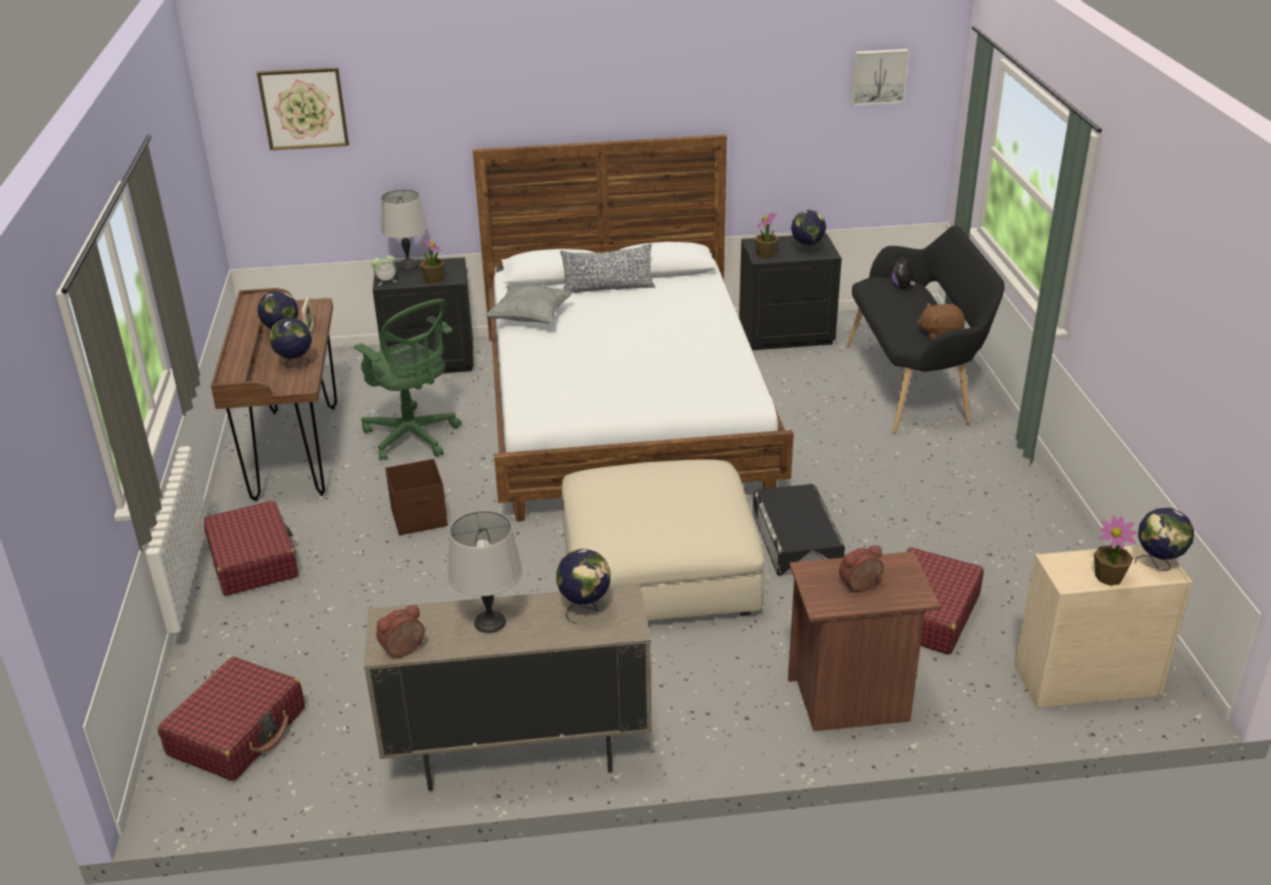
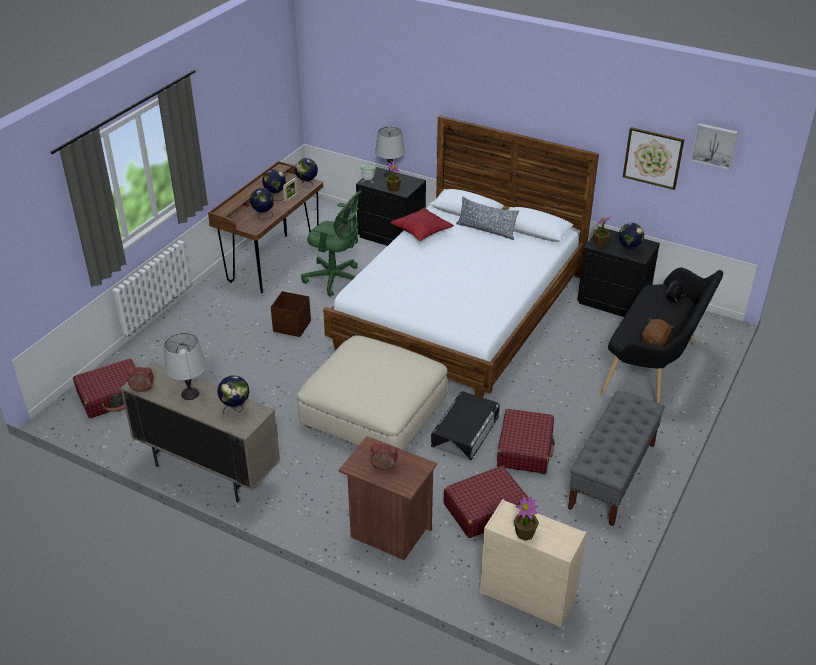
camera: 35 degrees right, 5 degrees up
(253, 560) = (199, 314): red suitcase -> red suitcase (525, 449)
(304, 108) = (350, 63): picture -> picture (653, 157)
(413, 437) = (336, 279): green office chair -> green office chair turned 60 degrees counterclockwise
(530, 318) = (422, 233): grey pillow -> red pillow
(940, 334) = (654, 342): brown plush toy -> brown plush toy turned 90 degrees clockwise
(1009, 510) = (612, 476): none -> grey bench
(1158, 565) = (563, 543): globe -> globe (307, 185)

